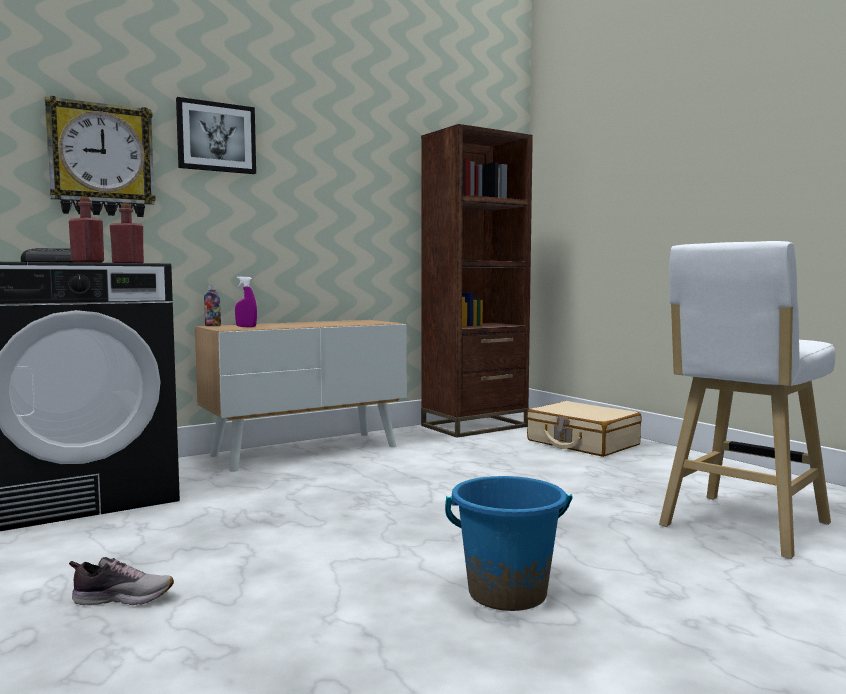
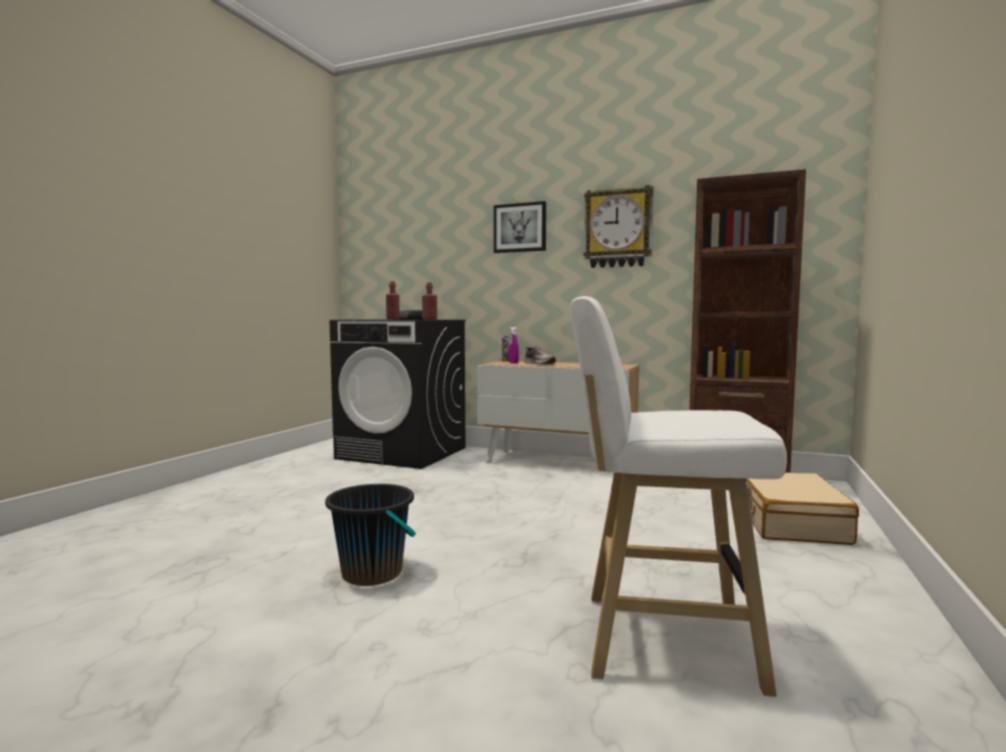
camera: 55 degrees right, 0 degrees up
(101, 160) = (452, 254): wall clock -> wall clock (618, 228)
(123, 598) = (289, 499): shoe -> shoe (540, 364)
(507, 593) = (372, 572): blue bucket -> black bucket

